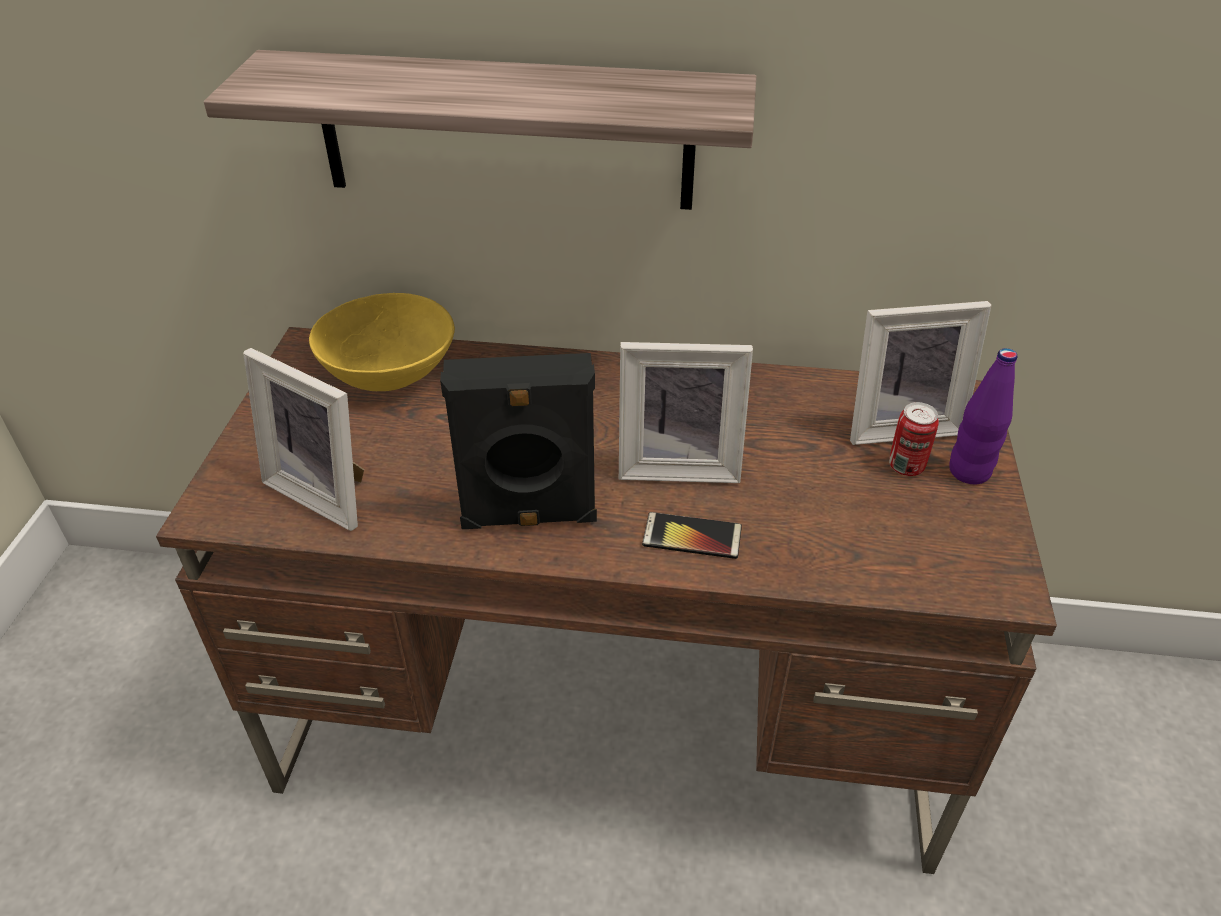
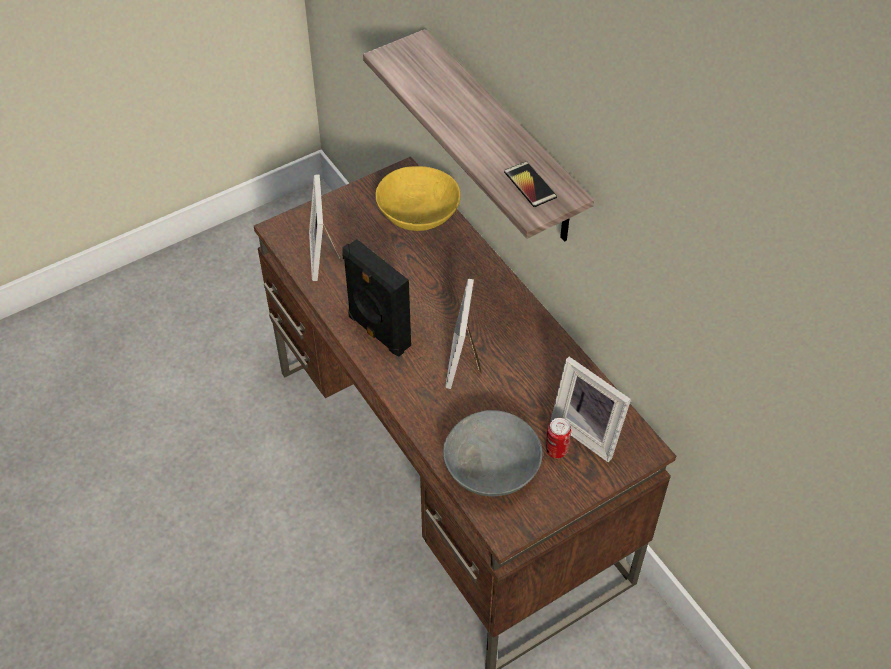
camera: 50 degrees right, 10 degrees up
(679, 464) = (466, 361): picture frame -> picture frame turned 45 degrees clockwise
(692, 536) = (423, 395): phone -> phone (530, 185)
(890, 543) = (492, 470): none -> grey bowl
(969, 472) = (579, 478): purple bottle -> none

